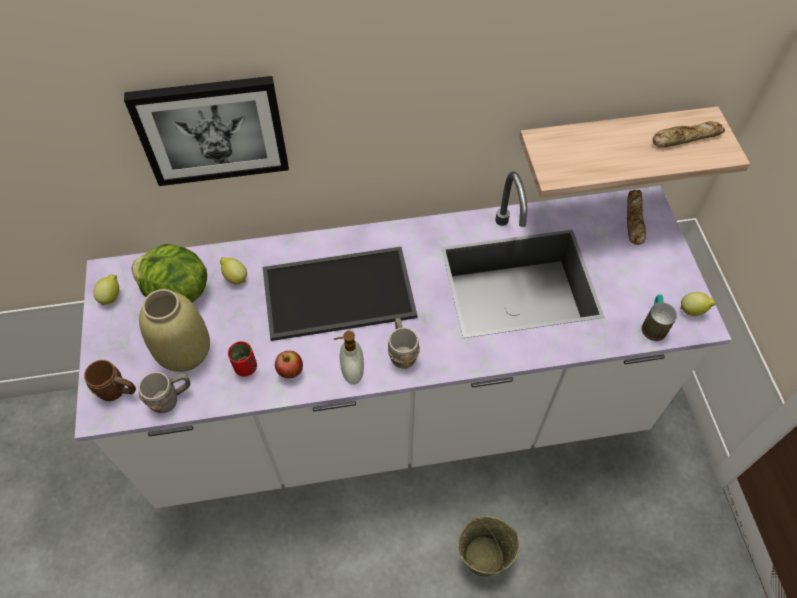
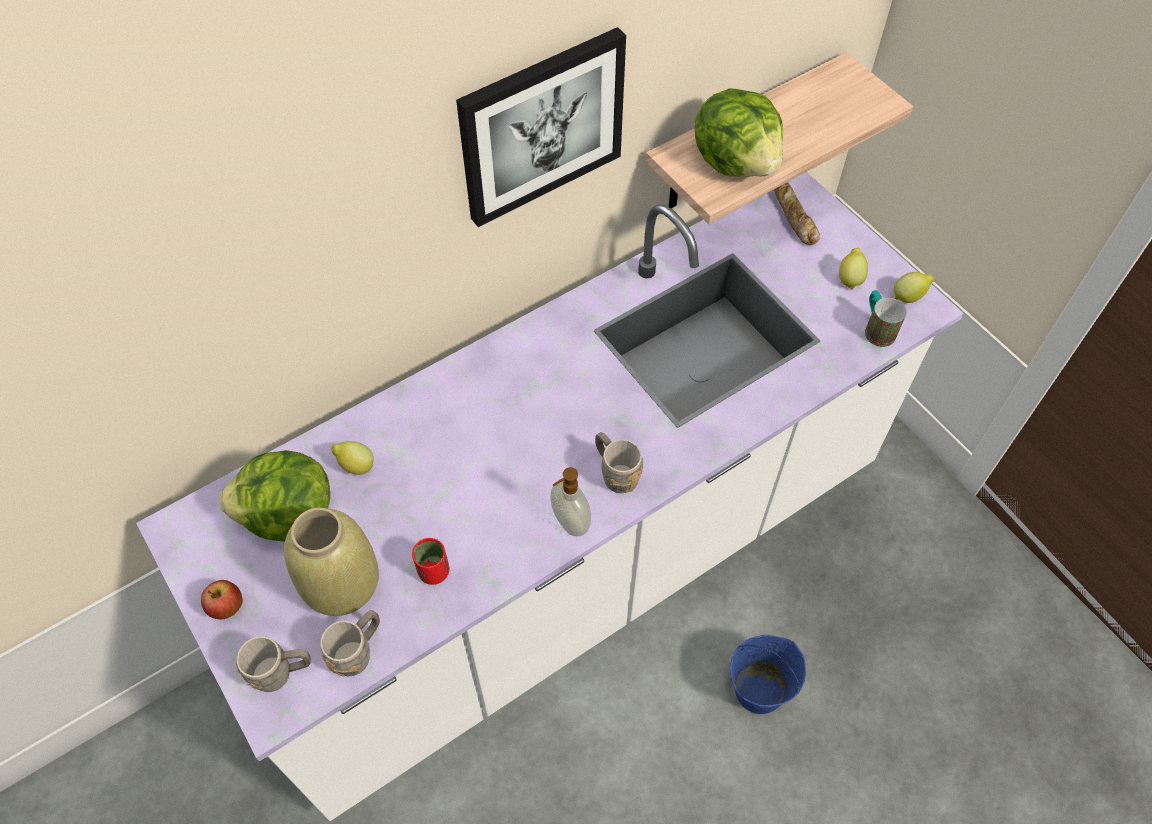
camera: 25 degrees left, 0 degrees up
(111, 296) = (200, 556): lemon -> lemon (850, 278)
(118, 391) = (281, 673): brown mug -> grey mug
(212, 130) = (285, 279): picture -> picture (541, 126)
(290, 372) = (494, 553): apple -> apple (228, 608)
(337, 295) = (499, 437): tray -> none
(485, 556) = (760, 689): beige bucket -> blue bucket
(583, 159) = (736, 162): none -> lettuce
(685, 137) = (831, 99): bread -> none

